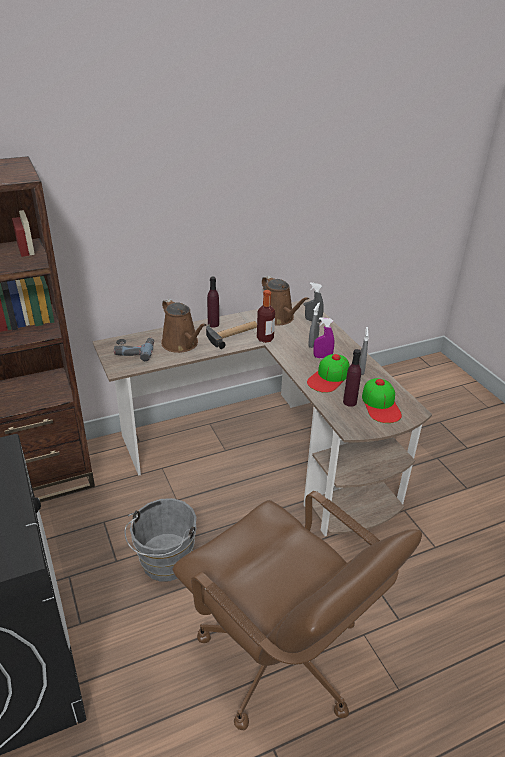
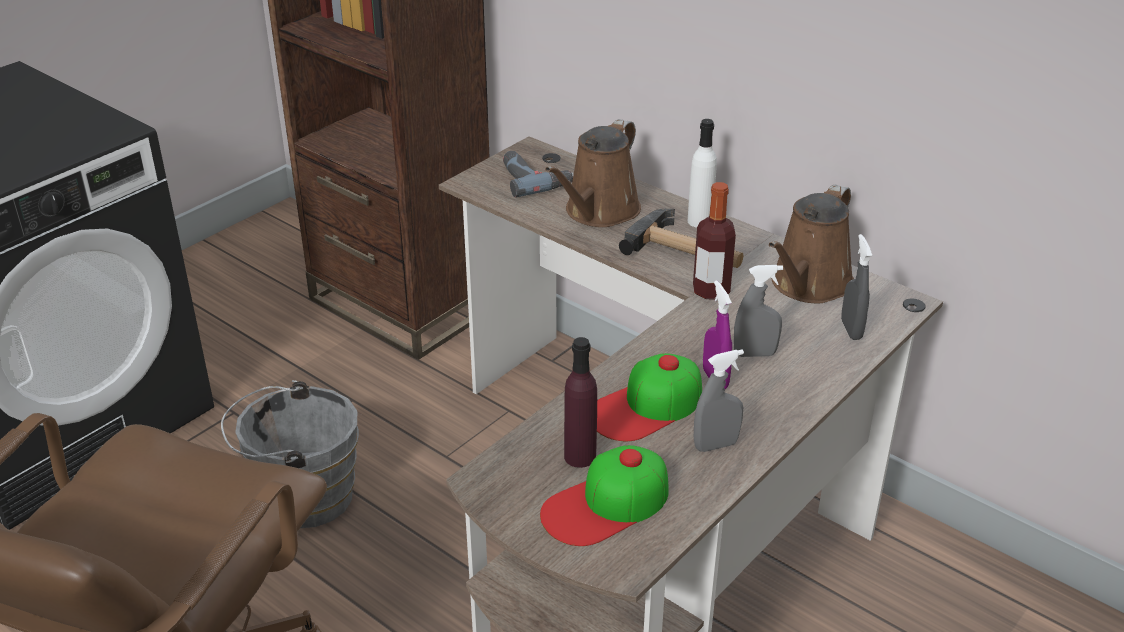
camera: 65 degrees right, 0 degrees up
(213, 324) = (699, 221): purple bottle -> white bottle
(329, 377) = (646, 406): cap -> cap turned 45 degrees counterclockwise

